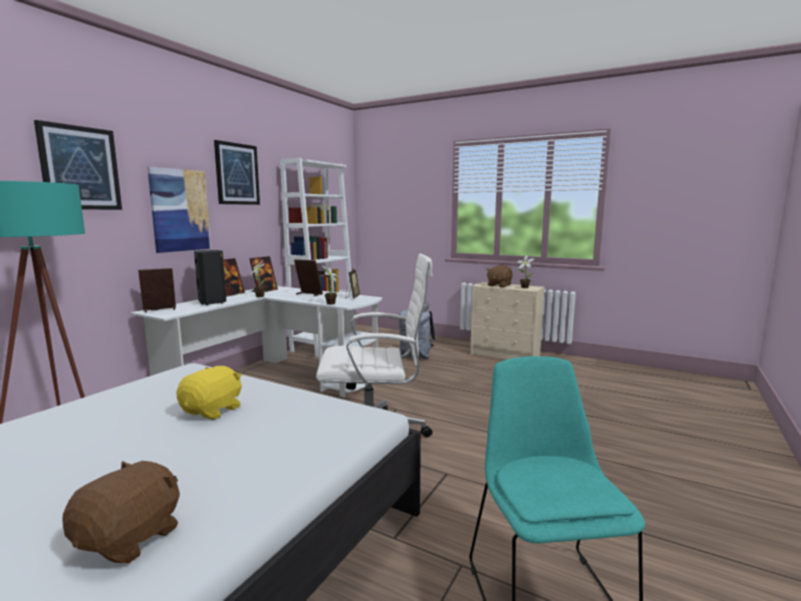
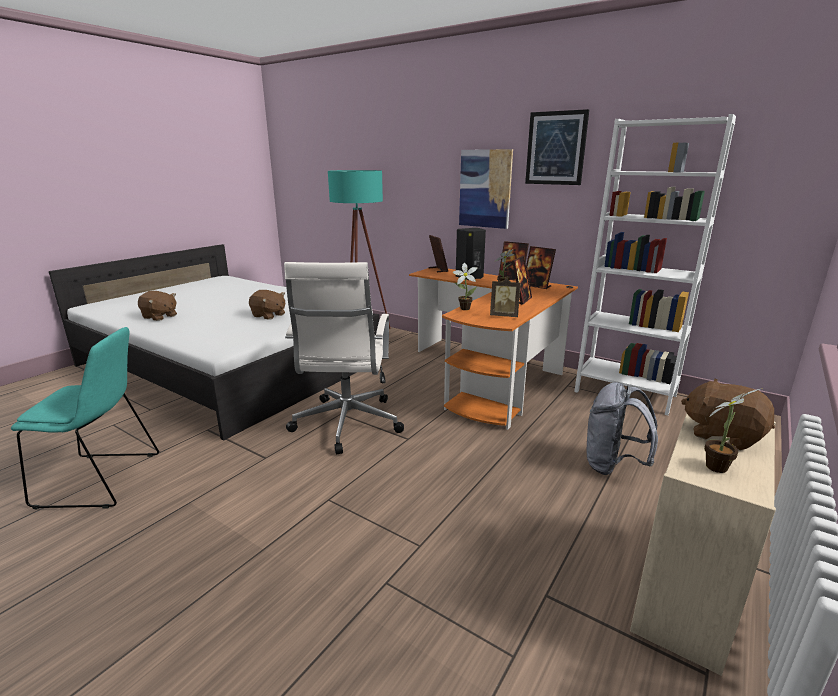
camera: 95 degrees right, 10 degrees up
(80, 168) = (419, 155): picture -> none
(213, 410) = (268, 315): yellow plush toy -> brown plush toy
(276, 380) = (490, 375): white desk -> orange desk

